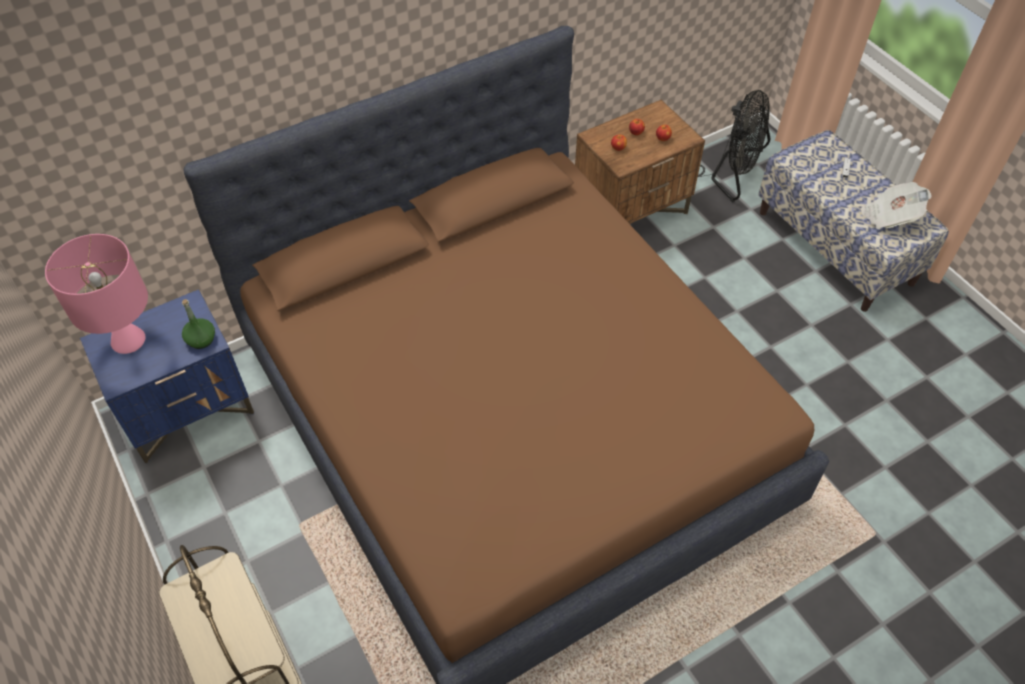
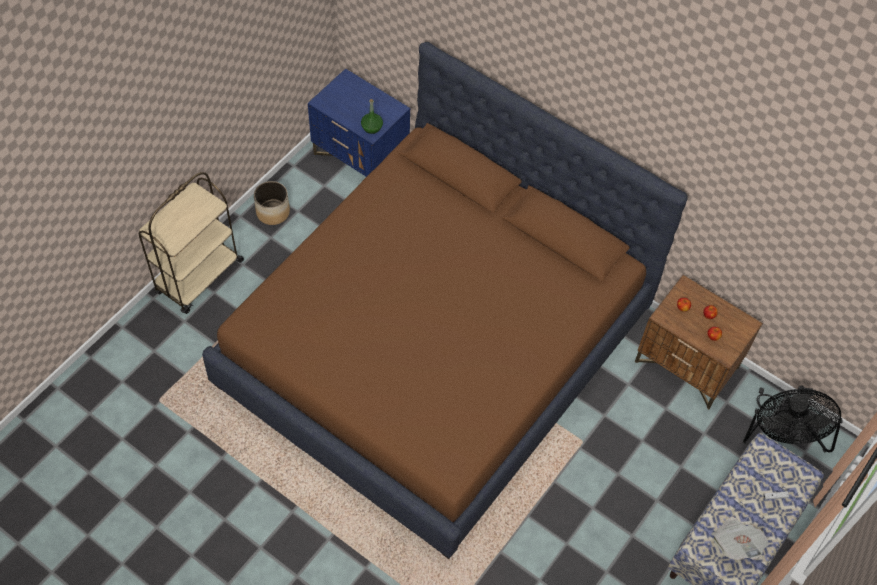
camera: 65 degrees right, 5 degrees up
(129, 343) = (353, 93): pink table lamp -> none
(207, 545) = (272, 212): none -> planter

